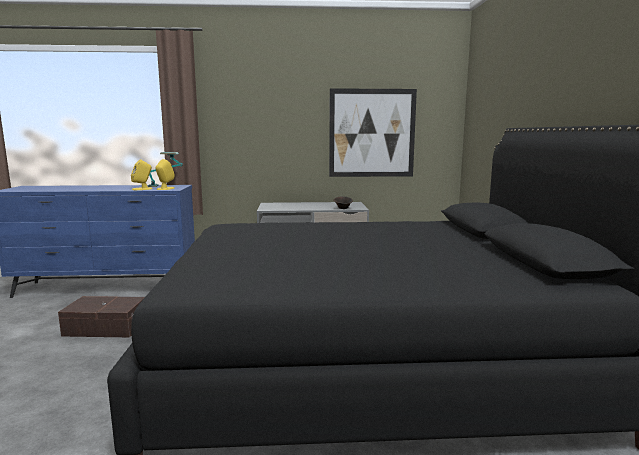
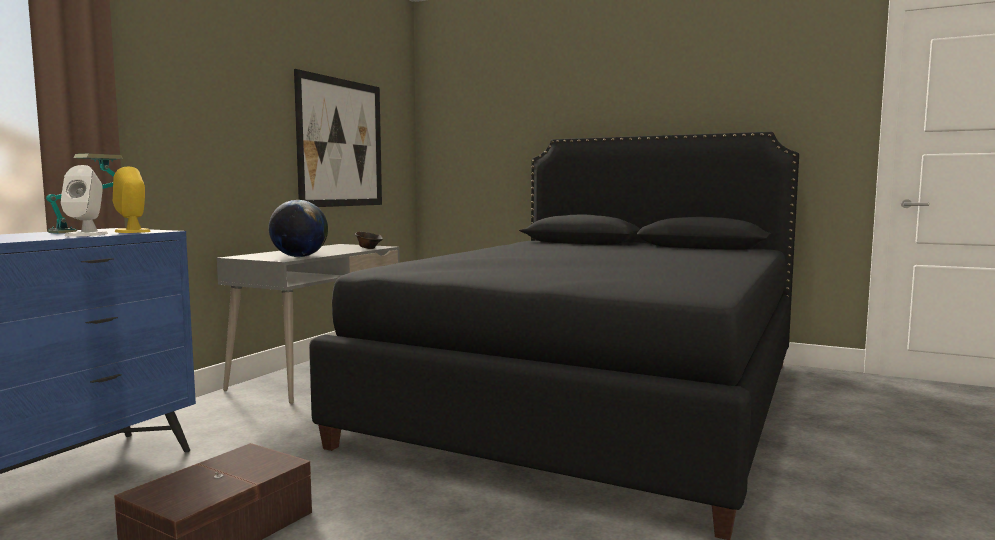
camera: 60 degrees left, 5 degrees down
(142, 189) = (87, 234): yellow speaker -> white speaker
(280, 208) = (299, 257): none -> globe

